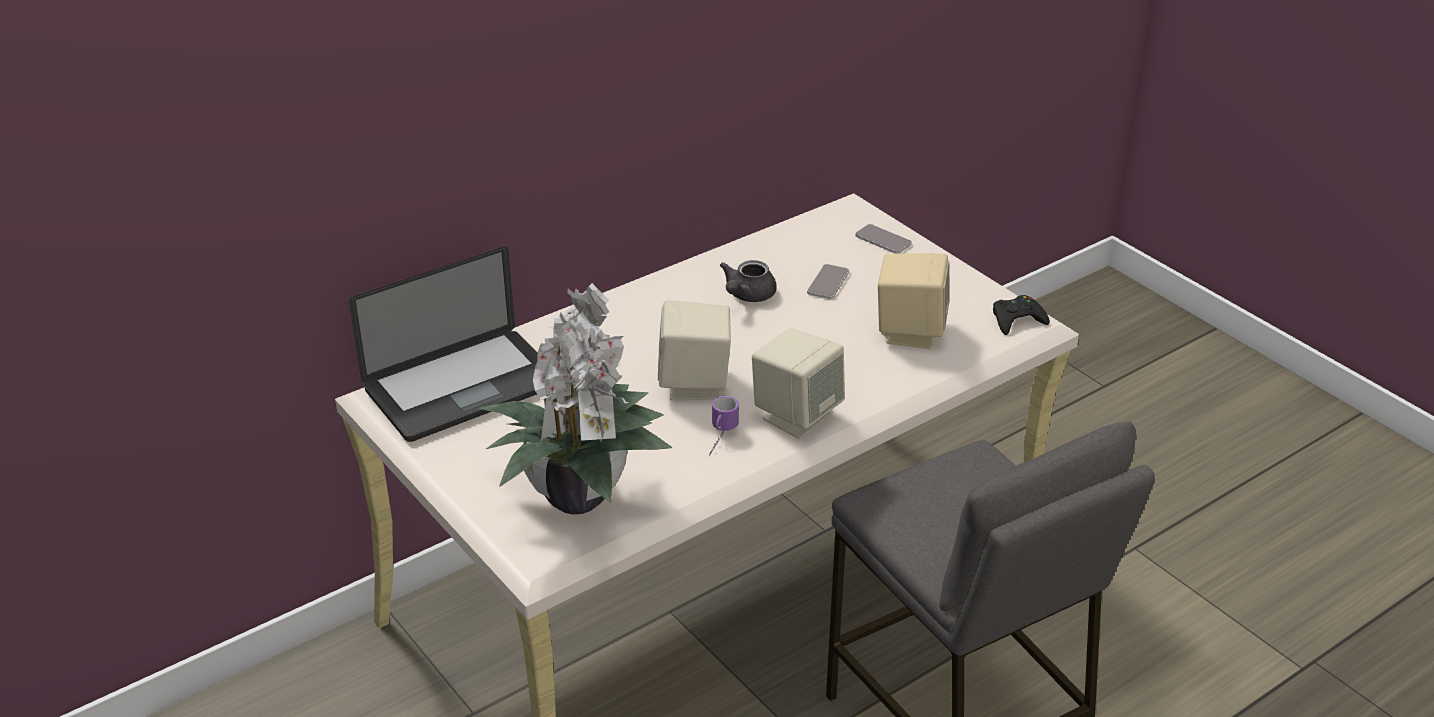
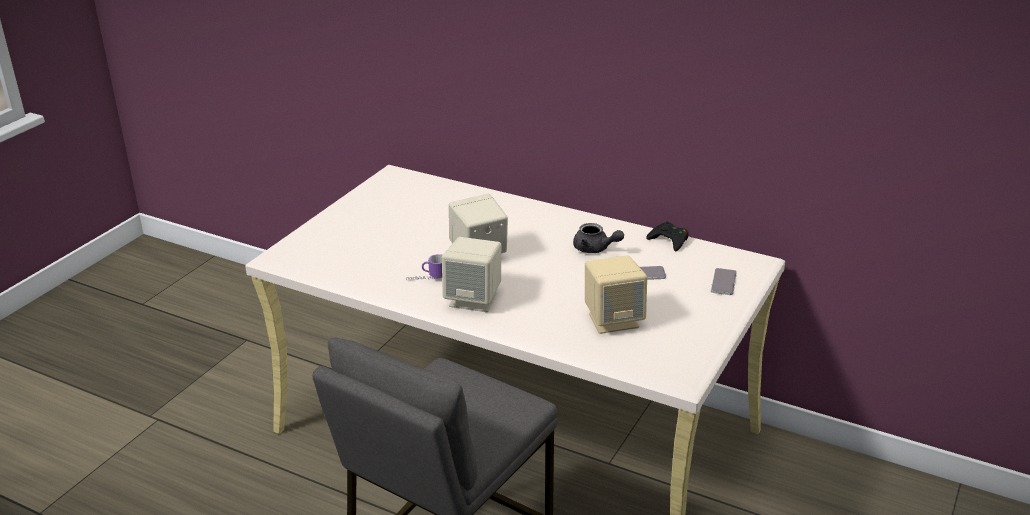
camera: 65 degrees right, 5 degrees down
(463, 388) = (416, 190): laptop -> none
(579, 494) = (342, 250): potted plant -> none
(747, 296) = (595, 249): grey teapot -> grey teapot turned 150 degrees counterclockwise
(1017, 320) = (675, 364): black game controller -> black game controller (669, 240)

